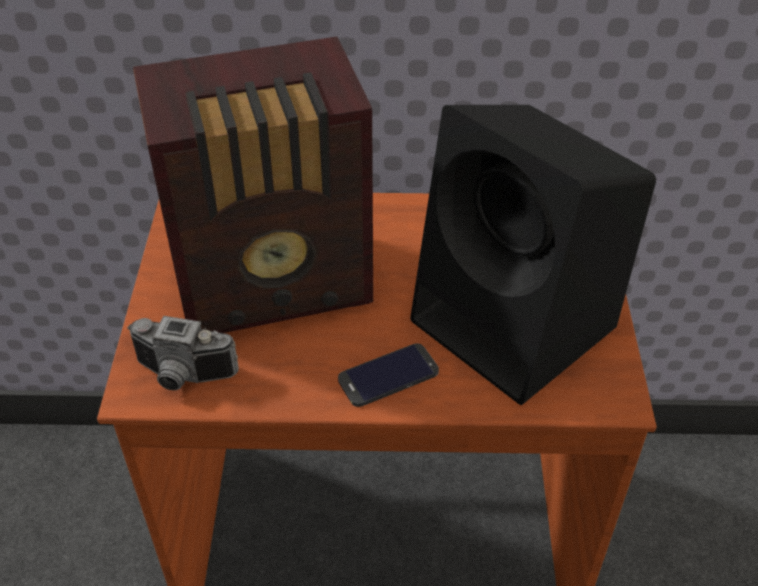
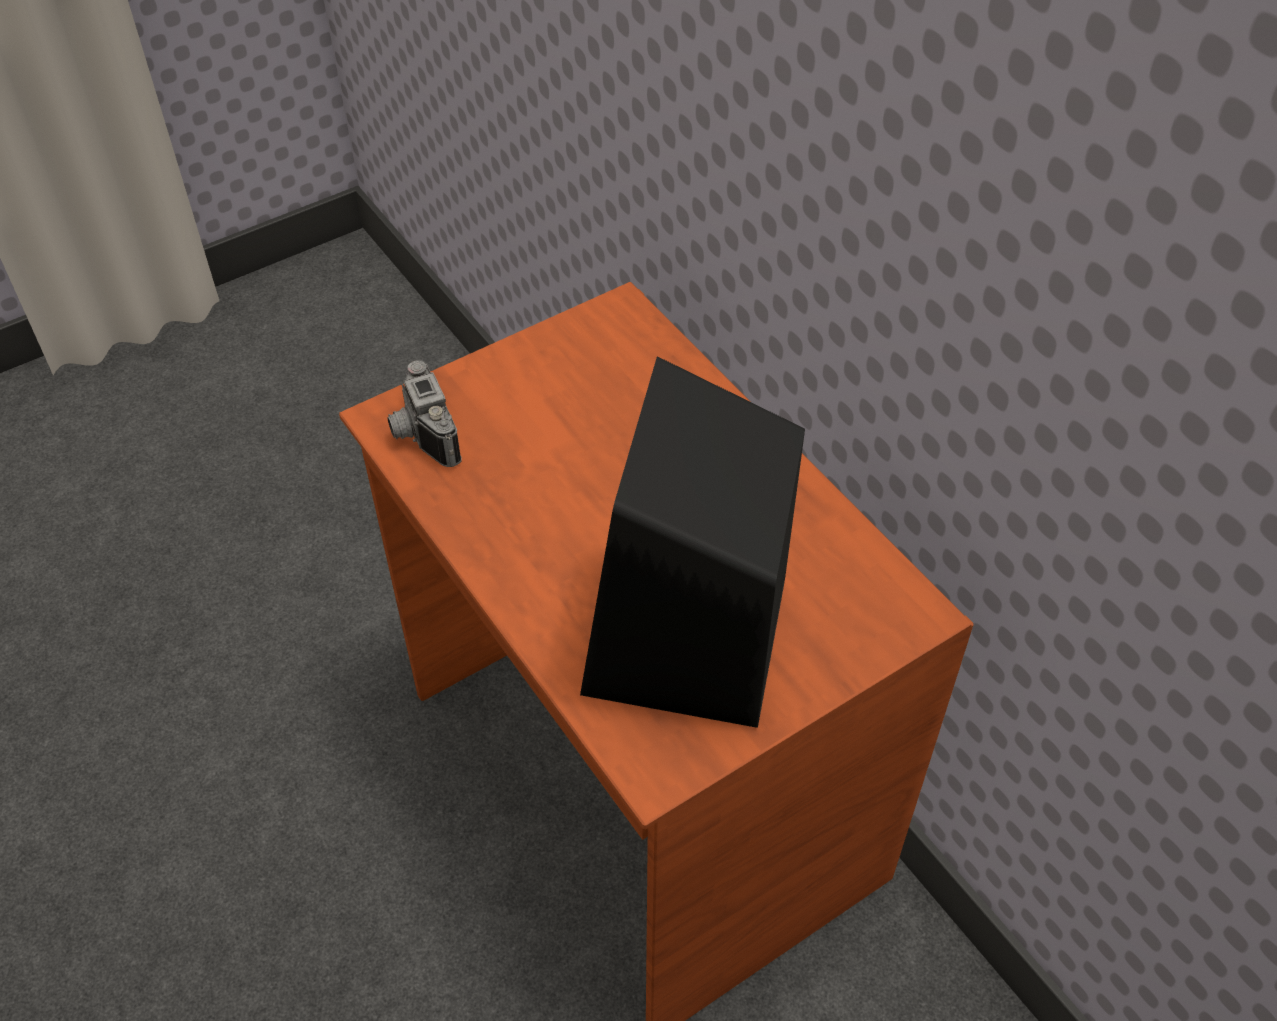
camera: 55 degrees right, 5 degrees up
(276, 284) = (580, 431): radio -> none
(388, 375) = (536, 573): phone -> none

